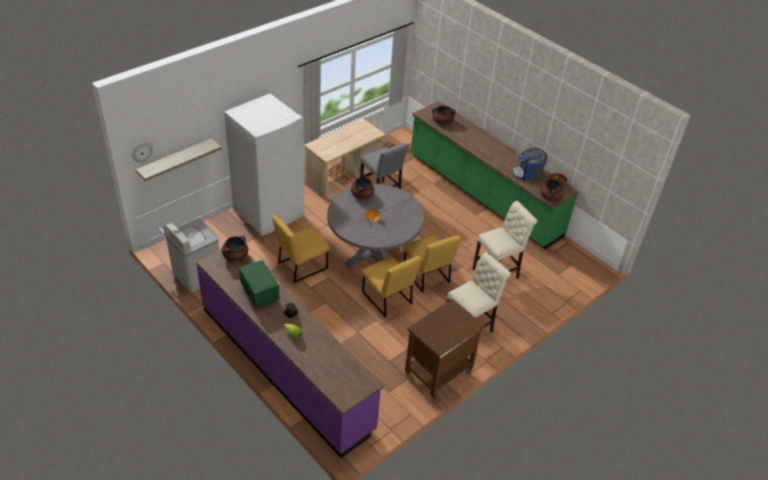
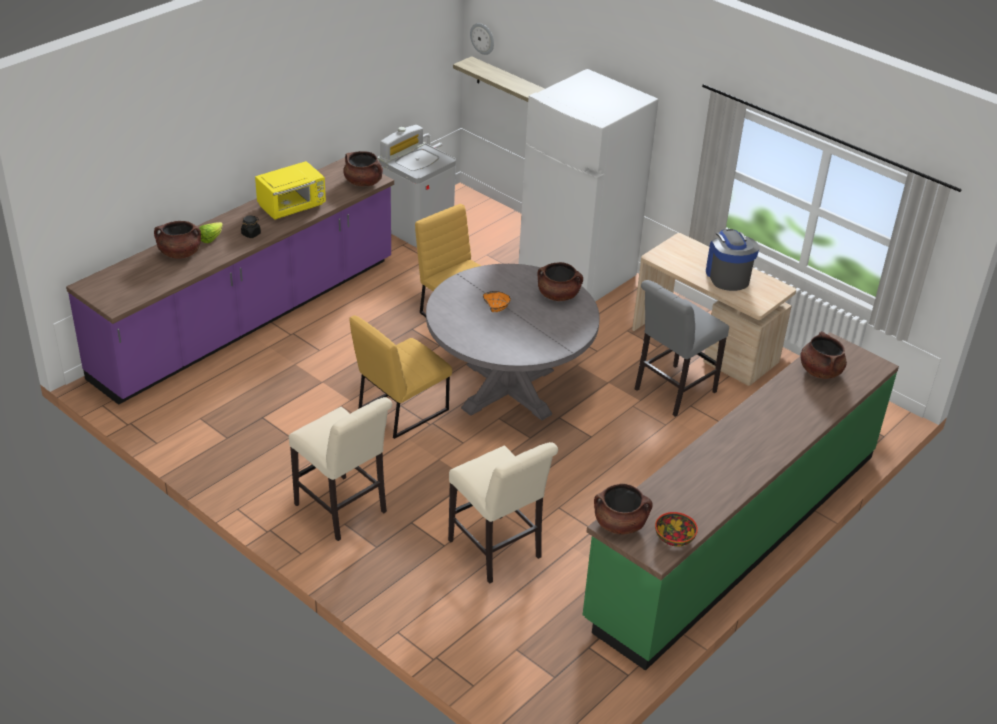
camera: 85 degrees right, 5 degrees down
(260, 292) = (292, 207): green microwave -> yellow microwave
(309, 351) = (180, 253): none -> brown cooking pot
(426, 276) = (467, 455): yellow chair -> none
(437, 374) = (237, 471): brown cart -> none
(528, 174) = (690, 492): coffee machine -> coffee machine (727, 276)

